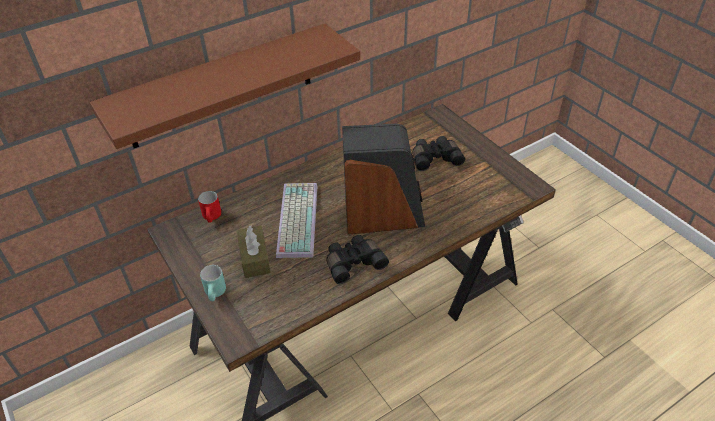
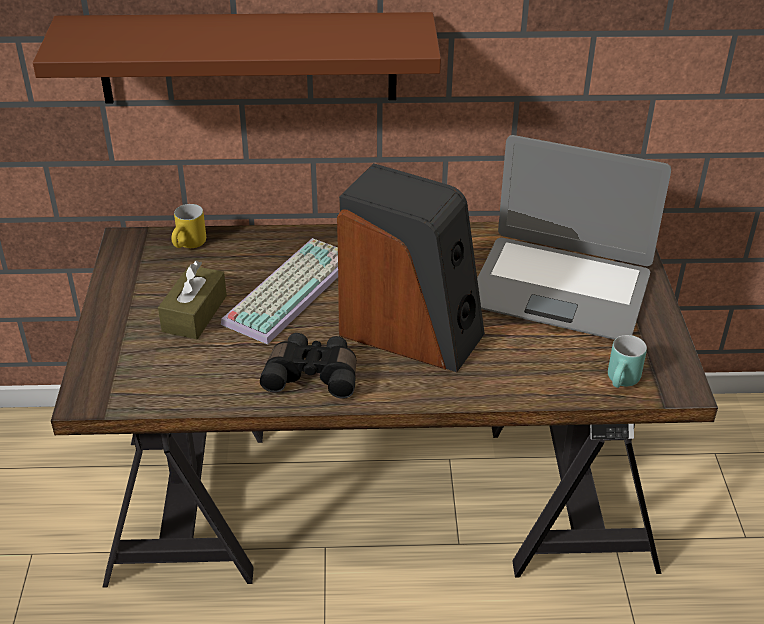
camera: 30 degrees right, 5 degrees down
(213, 218) = (190, 246): red mug -> yellow mug
(216, 294) = (112, 335): turquoise mug -> turquoise mug (623, 383)
(435, 158) = (560, 289): black binoculars -> laptop

